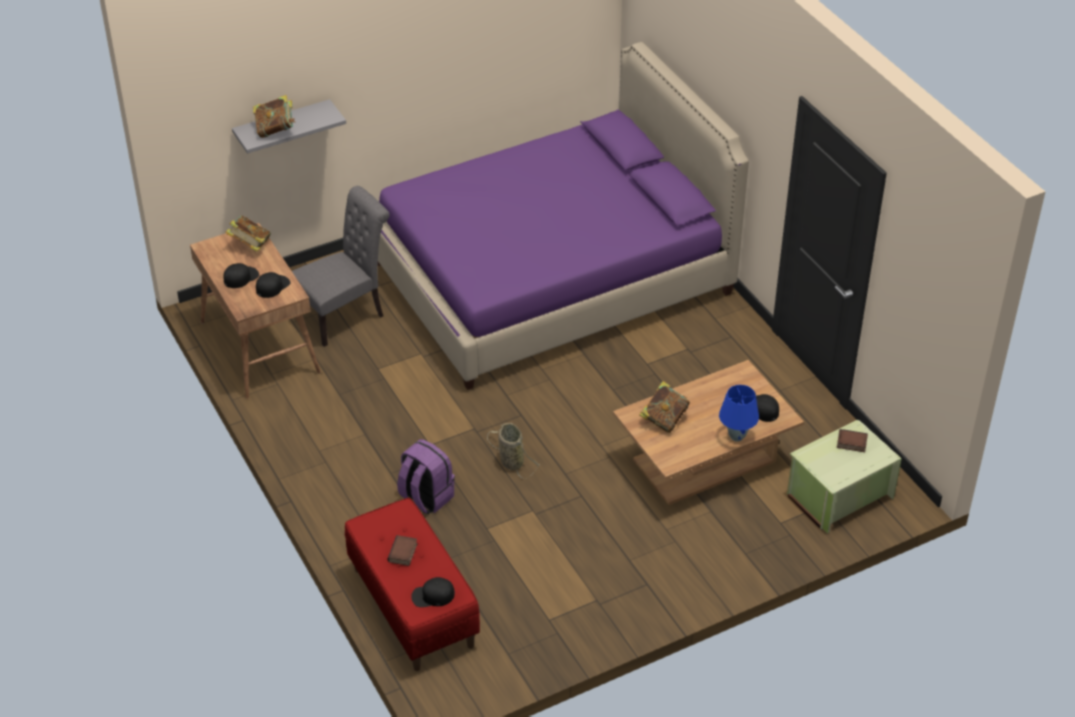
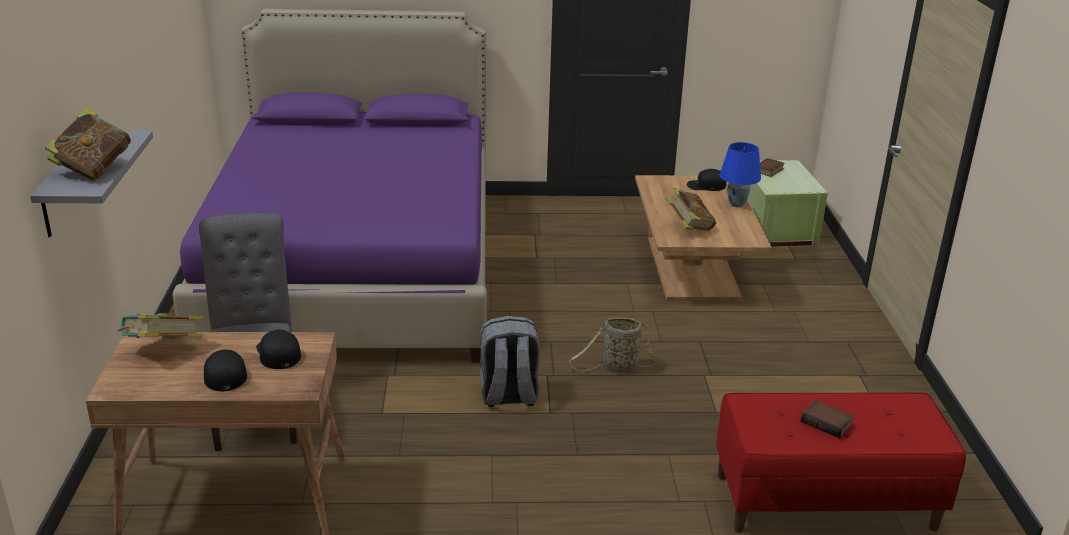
camera: 65 degrees left, 15 degrees down
(425, 497) = (638, 440): purple backpack -> none
(433, 596) = (913, 421): black cap -> none
(436, 418) = (508, 396): none -> grey backpack

